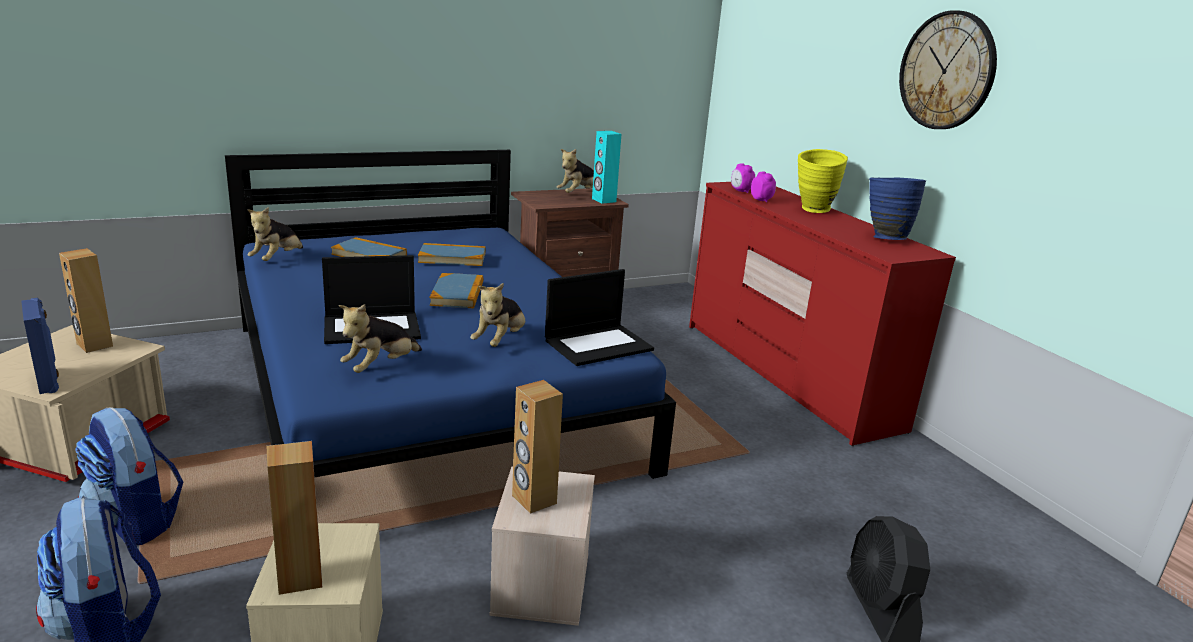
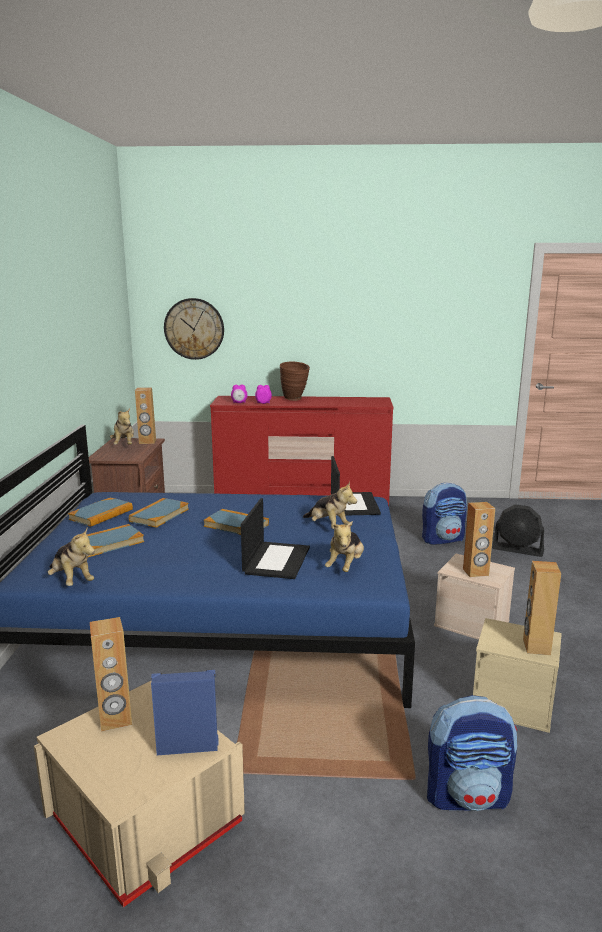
camera: 60 degrees left, 5 degrees down
(136, 521) = (327, 779): backpack -> backpack (443, 539)
(380, 367) = (345, 566): plush toy -> plush toy turned 45 degrees clockwise
(433, 238) = (101, 514): none -> book
(603, 200) = (147, 442): turquoise speaker -> brown speaker
(813, 211) = (295, 399): yellow vase -> brown vase
(884, 237) = (352, 399): blue vase -> none
(947, 71) = (353, 304): wall clock -> wall clock (194, 329)

